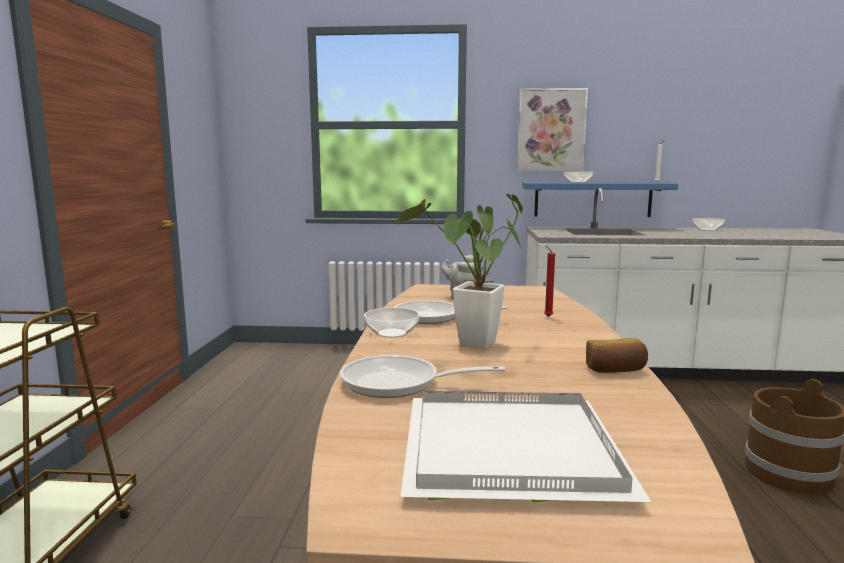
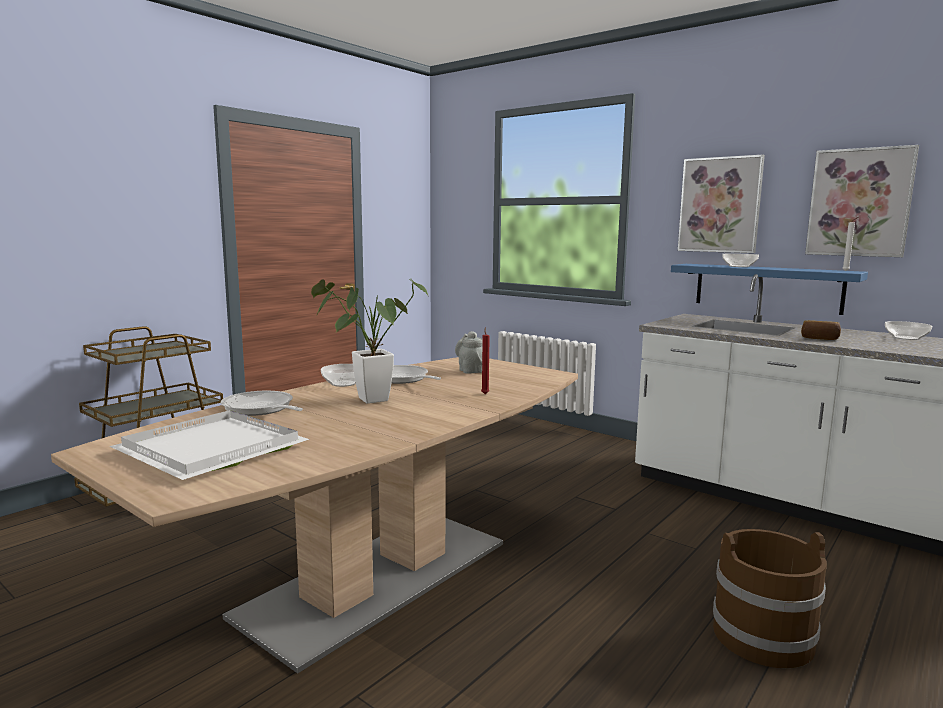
camera: 35 degrees right, 0 degrees up
(615, 370) = (402, 433): bread -> bread (819, 338)
(658, 129) = (859, 202): none -> picture

